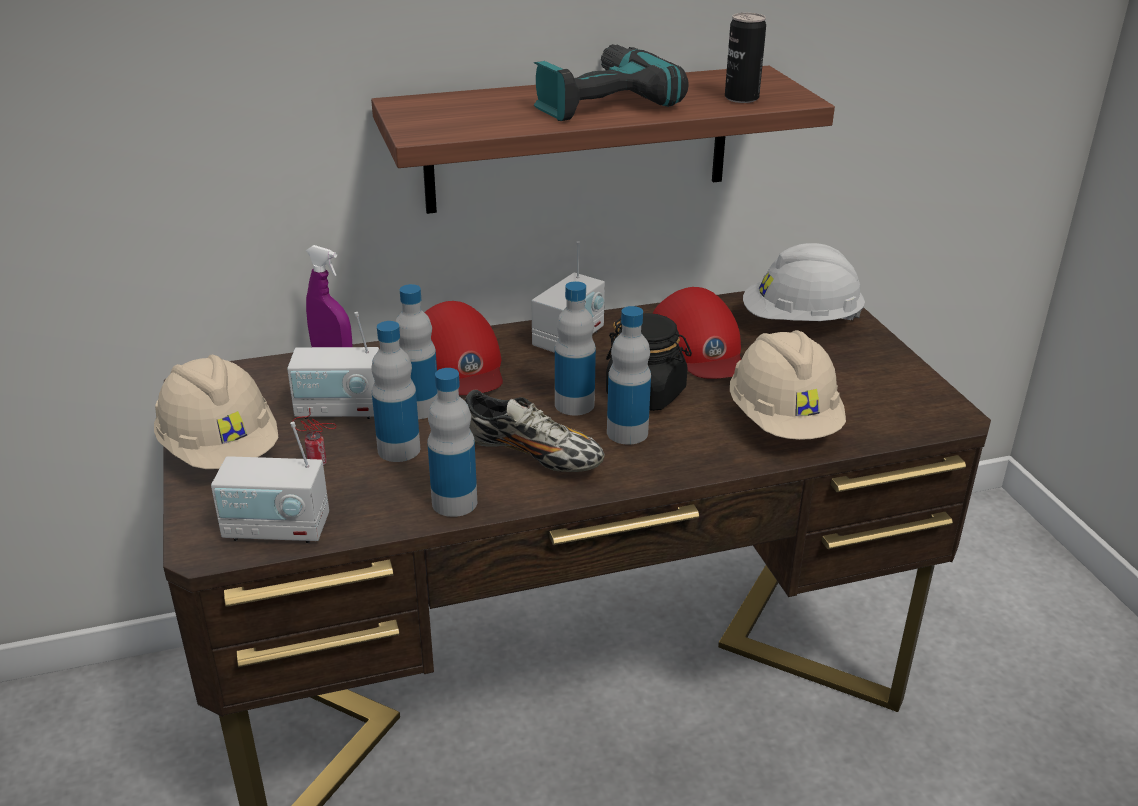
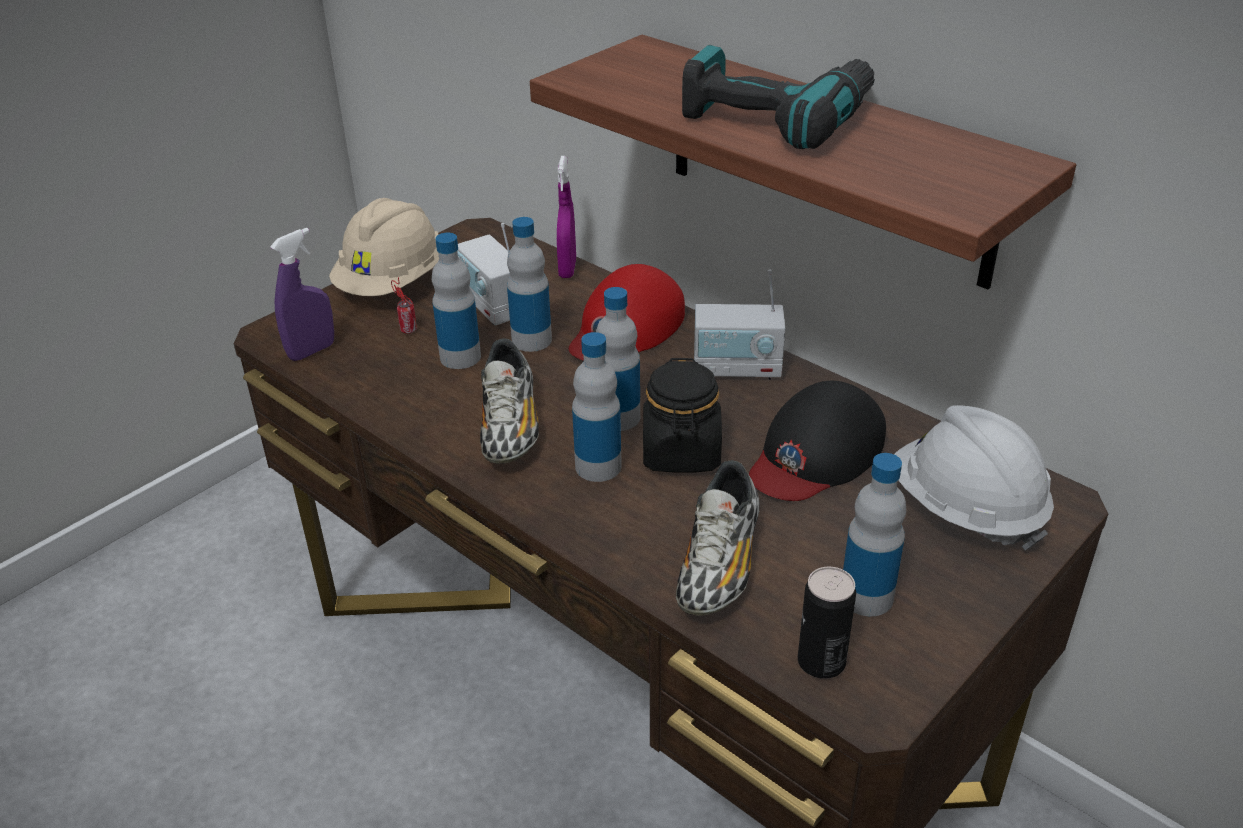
camera: 60 degrees right, 5 degrees up
(277, 529) = (312, 351): radio -> purple spray bottle
(454, 502) = (406, 415): bottle -> bottle (866, 596)
(698, 347) = (815, 454): red cap -> black cap
(741, 98) = (908, 178): can -> can (821, 662)
(783, 422) = (719, 565): beige hard hat -> shoe

